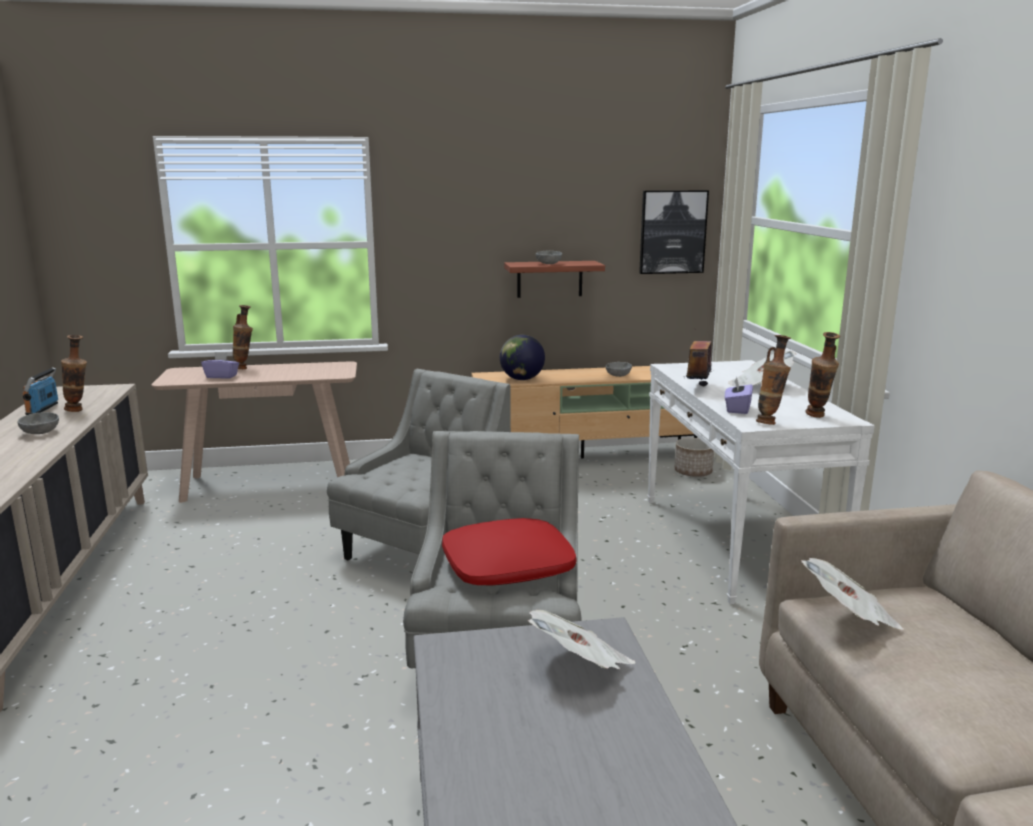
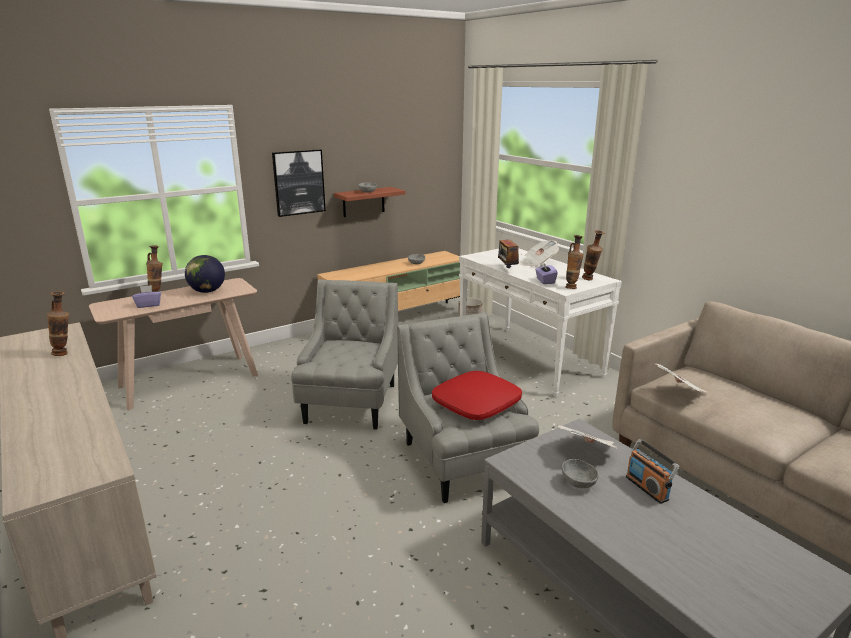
camera: 25 degrees left, 5 degrees up
(41, 432) = (60, 378): grey bowl -> grey bowl (579, 482)
(43, 409) = (27, 358): radio -> radio (647, 488)
(521, 379) = (358, 274): globe -> globe (207, 291)
(672, 232) = (436, 163): picture -> picture (298, 182)

